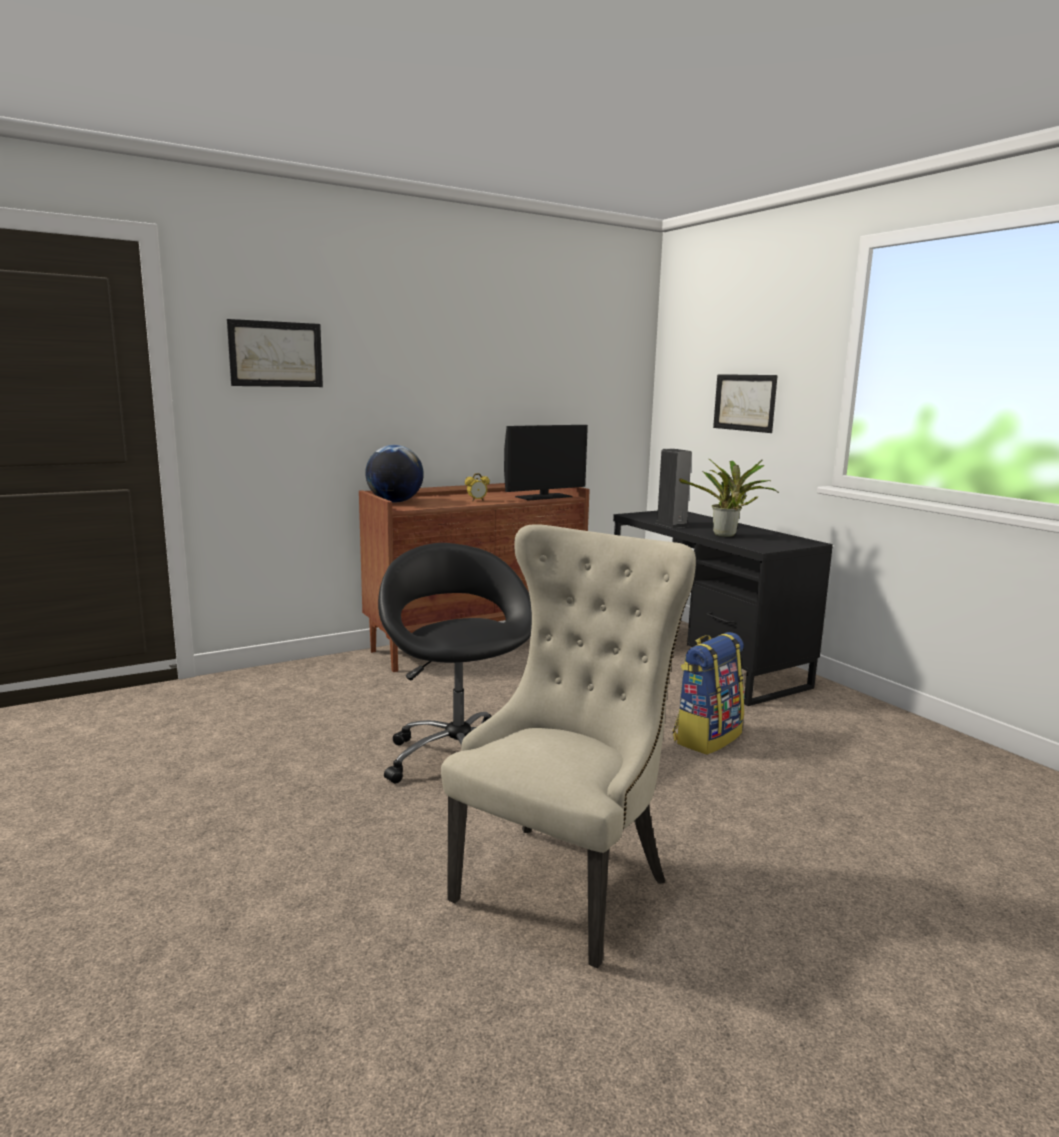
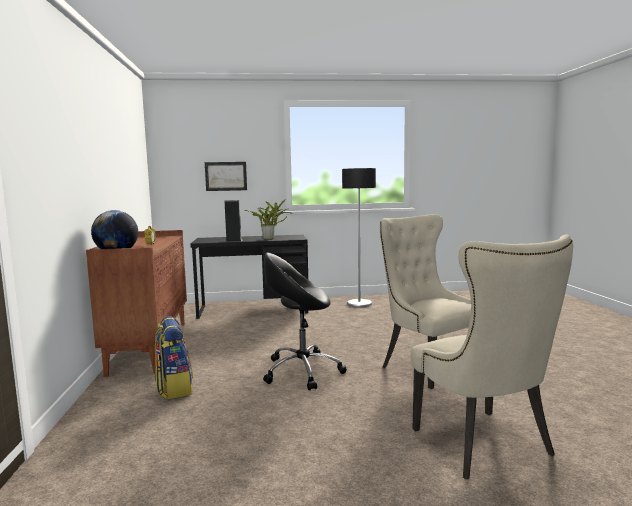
camera: 65 degrees left, 5 degrees down
(224, 990) = (482, 444): none -> beige chair
(276, 354) = (44, 137): picture -> none
(544, 497) = (164, 238): monitor -> none
(706, 737) = (329, 324): backpack -> backpack (174, 388)
(890, 743) = (359, 304): none -> floor lamp

